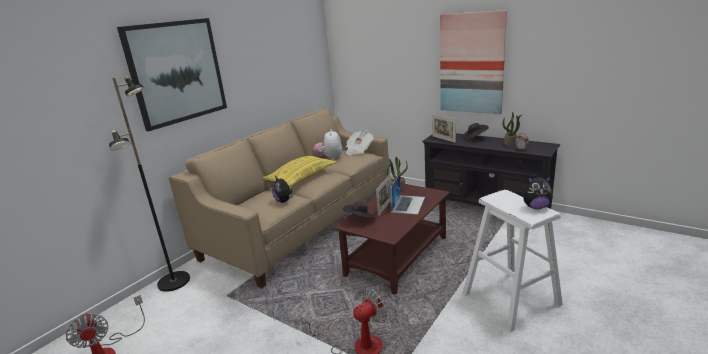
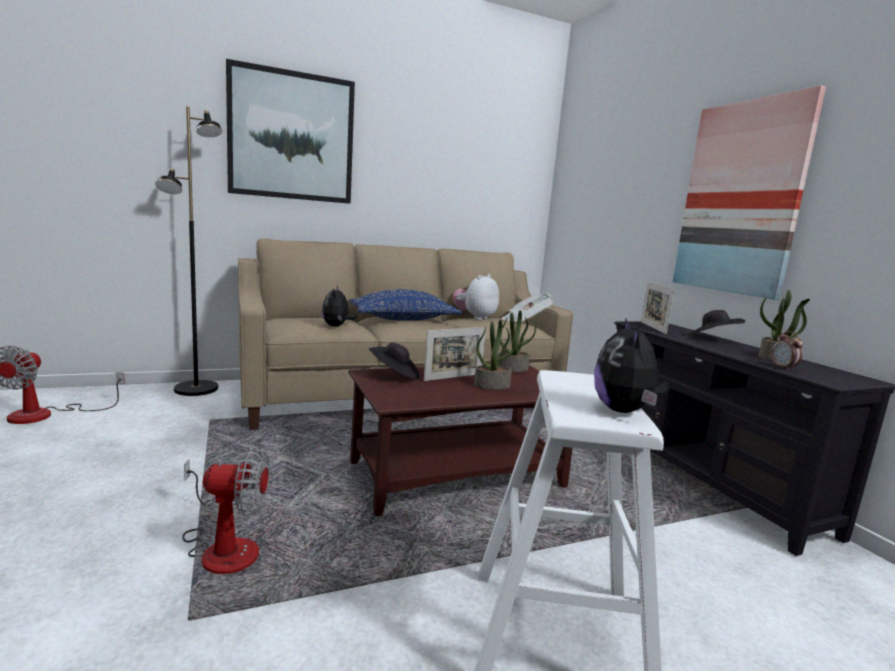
camera: 30 degrees right, 10 degrees down
(302, 178) = (403, 319): yellow pillow -> blue pillow
(408, 204) = (492, 385): laptop -> potted plant
(536, 207) = (624, 411): plush toy -> plush toy turned 60 degrees clockwise

